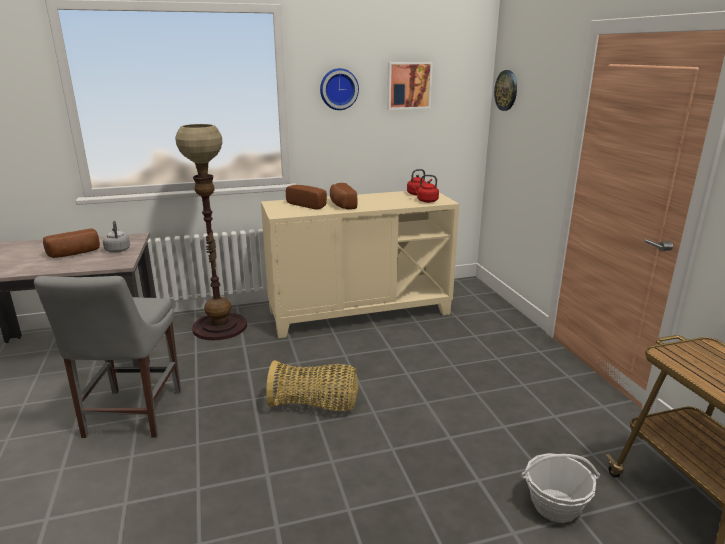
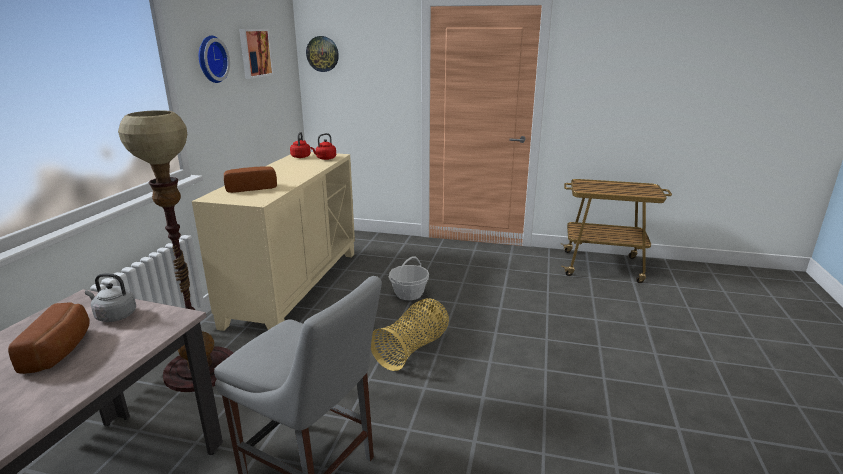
camera: 60 degrees left, 0 degrees up
(341, 205) = (278, 179): bread -> none
(555, 505) = (581, 299): basket -> basket (409, 294)

